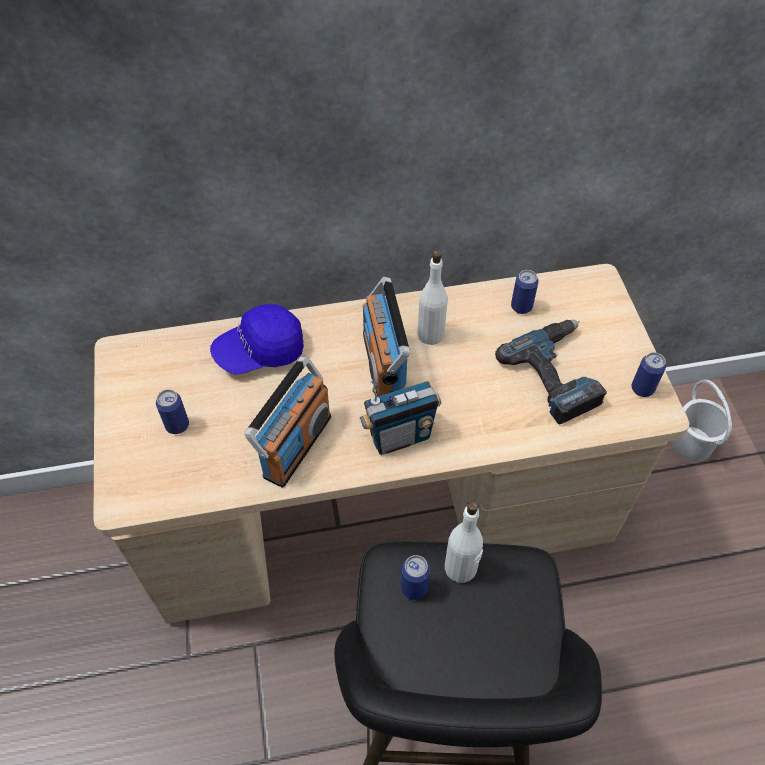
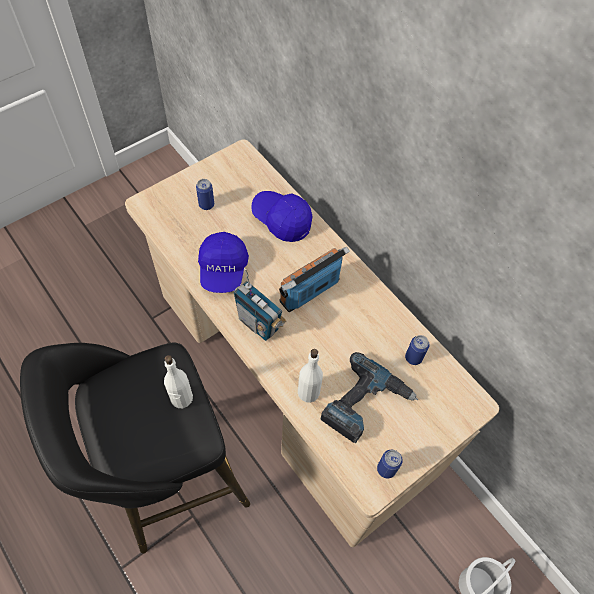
camera: 60 degrees right, 5 degrees up
(296, 445) = (223, 270): radio -> blue cap
(414, 588) = (156, 376): can -> none
(430, 334) = (352, 309): white bottle -> white bottle (308, 392)

